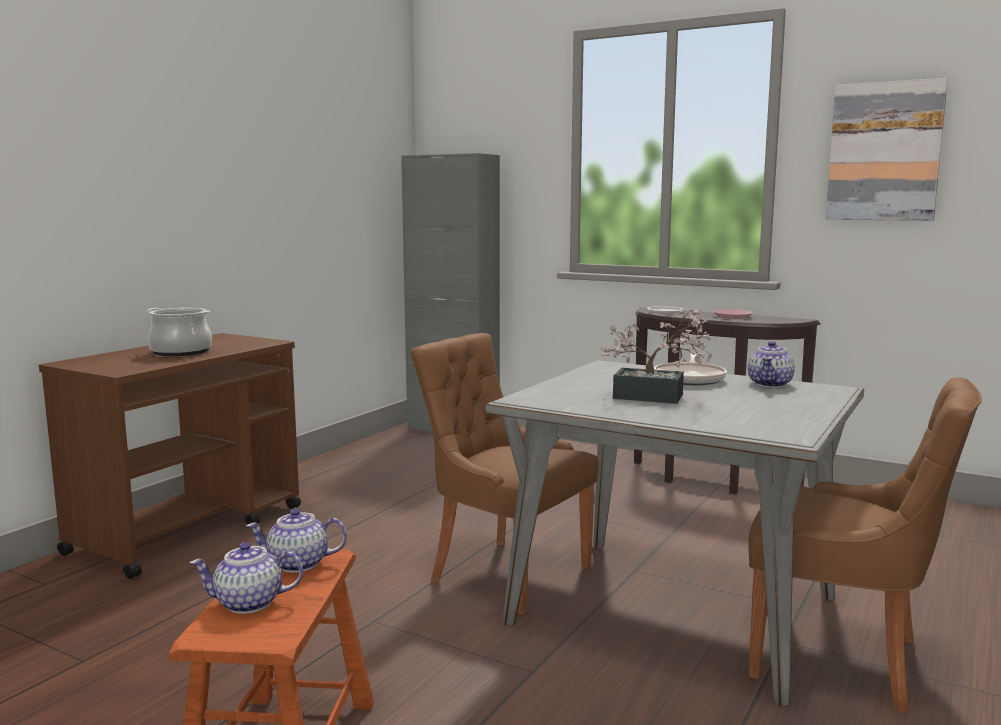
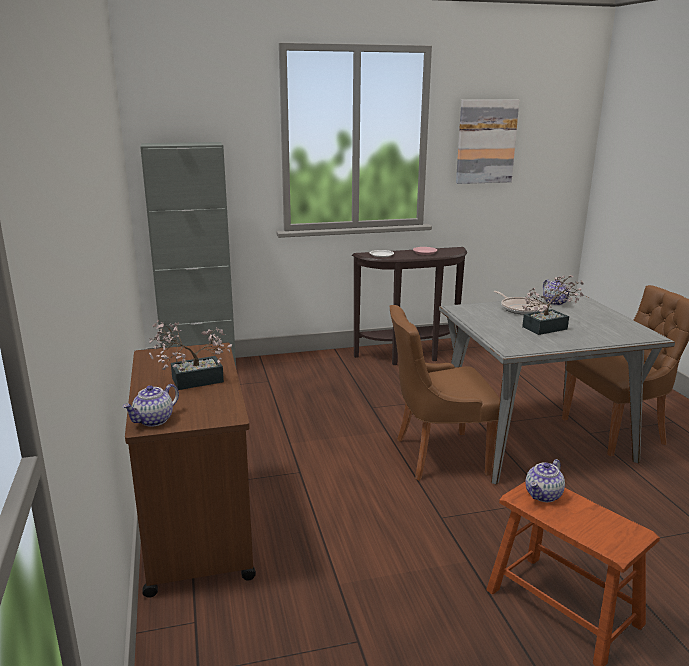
camera: 45 degrees left, 10 degrees up
(181, 352) = (191, 381): cooking pot -> potted plant
(248, 603) = (585, 526): teapot -> teapot (154, 420)

